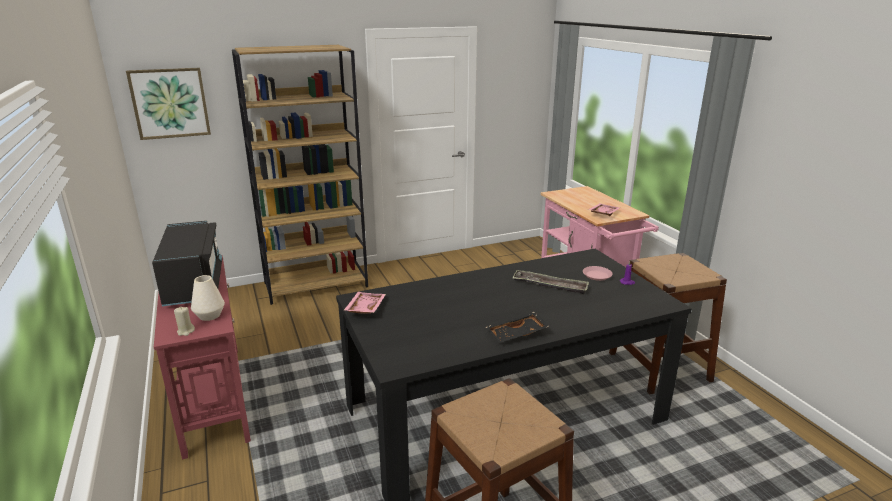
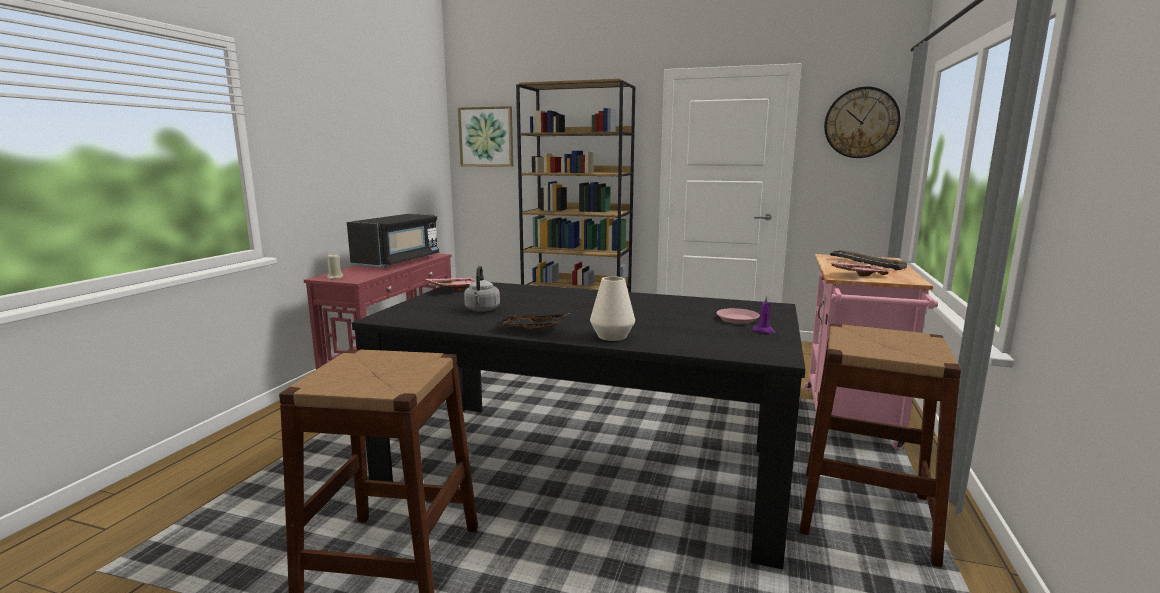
camera: 40 degrees right, 10 degrees down
(209, 315) = (365, 275): white vase -> white vase (612, 336)
(442, 326) = (482, 310): none -> grey kettle
(519, 74) = (861, 123): none -> wall clock
(550, 285) = (658, 313): tray -> tray (866, 263)

